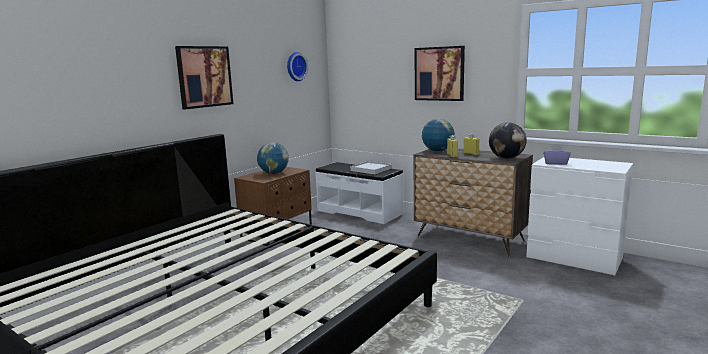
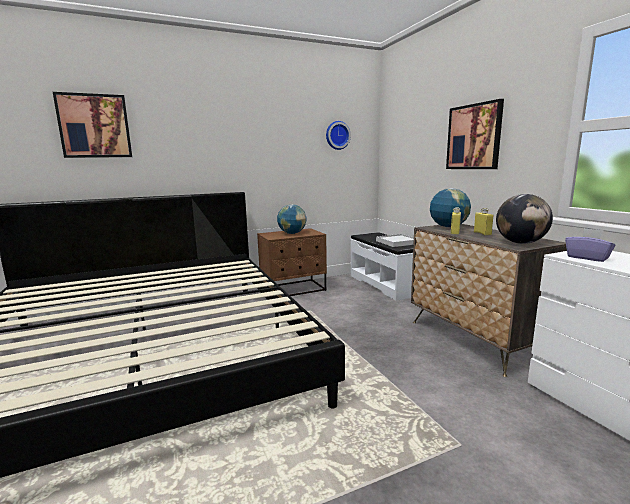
camera: 30 degrees right, 0 degrees up
(204, 76) = (232, 140): picture -> picture (95, 126)

